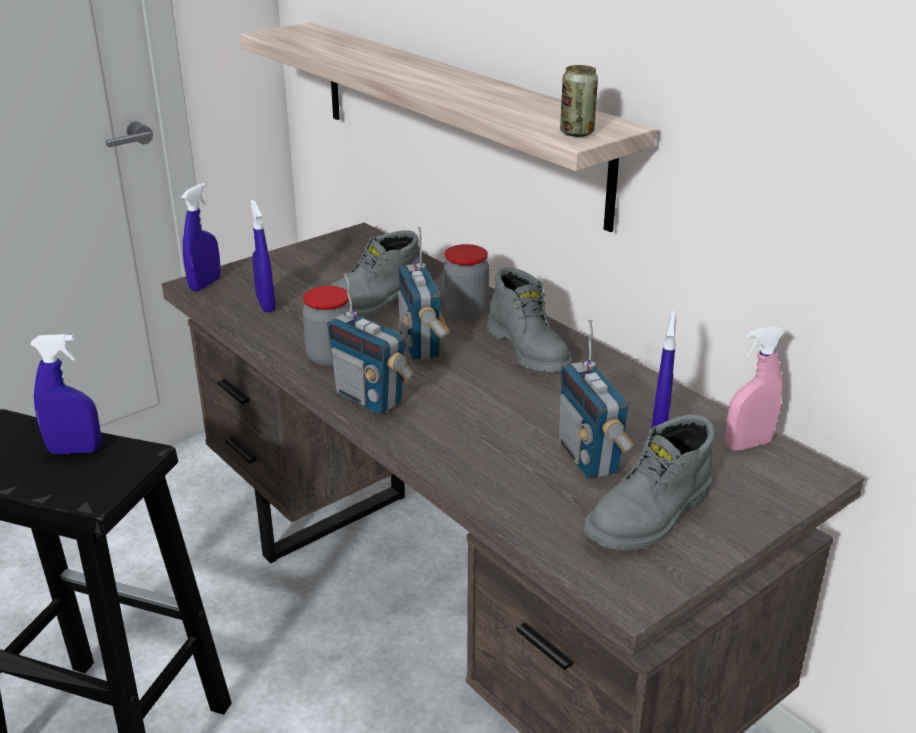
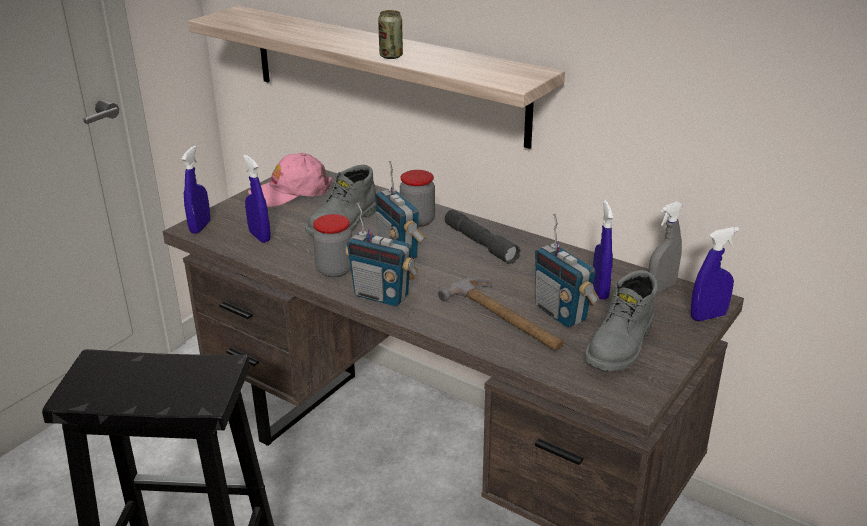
camera: 15 degrees left, 0 degrees up
(75, 450) = (168, 371): blue spray bottle -> blue spray bottle (708, 316)
(332, 255) = (291, 191): none -> pink cap
(512, 453) = (505, 318): none -> hammer
(530, 350) = (480, 243): grey boot -> grey flashlight
(577, 133) = (513, 79): can -> can (391, 56)
(748, 444) = (661, 287): pink spray bottle -> grey spray bottle

